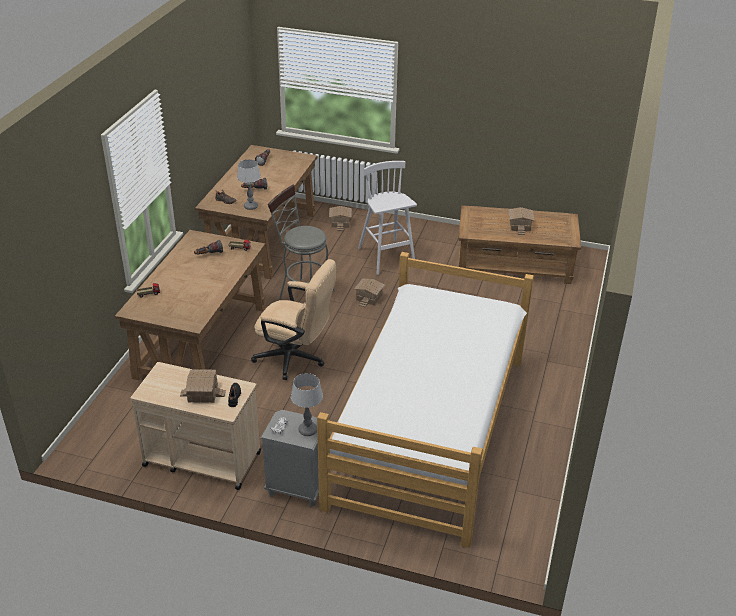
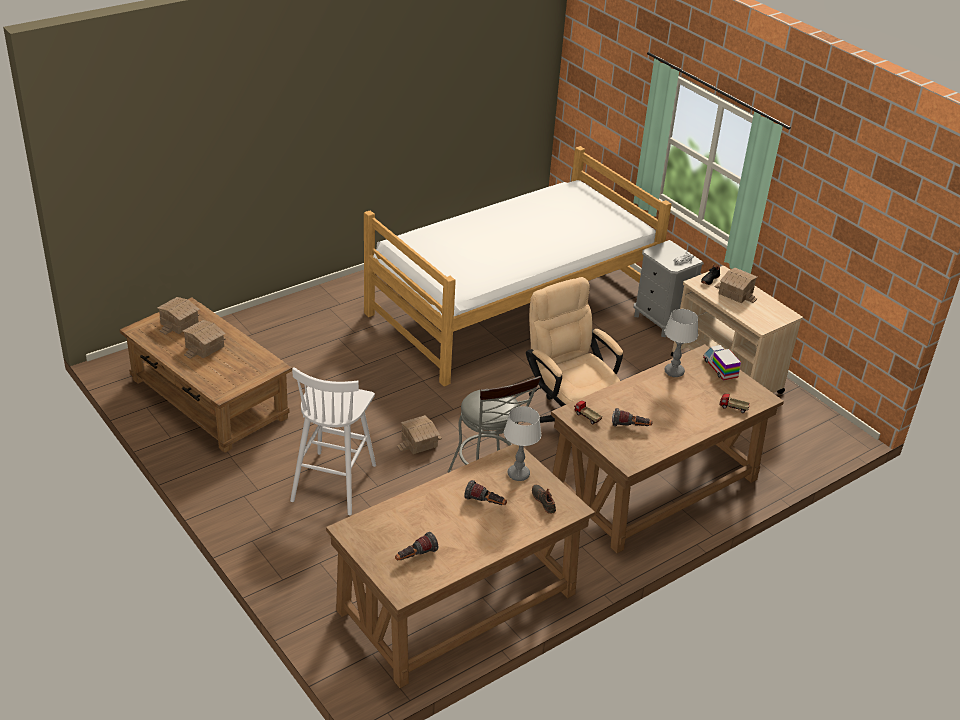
camera: 145 degrees left, 0 degrees up
(175, 318) = (720, 368): none -> toy truck
(307, 430) = (662, 250): table lamp -> table lamp (674, 372)
(341, 222) = (320, 572): toy house -> toy house (179, 323)

